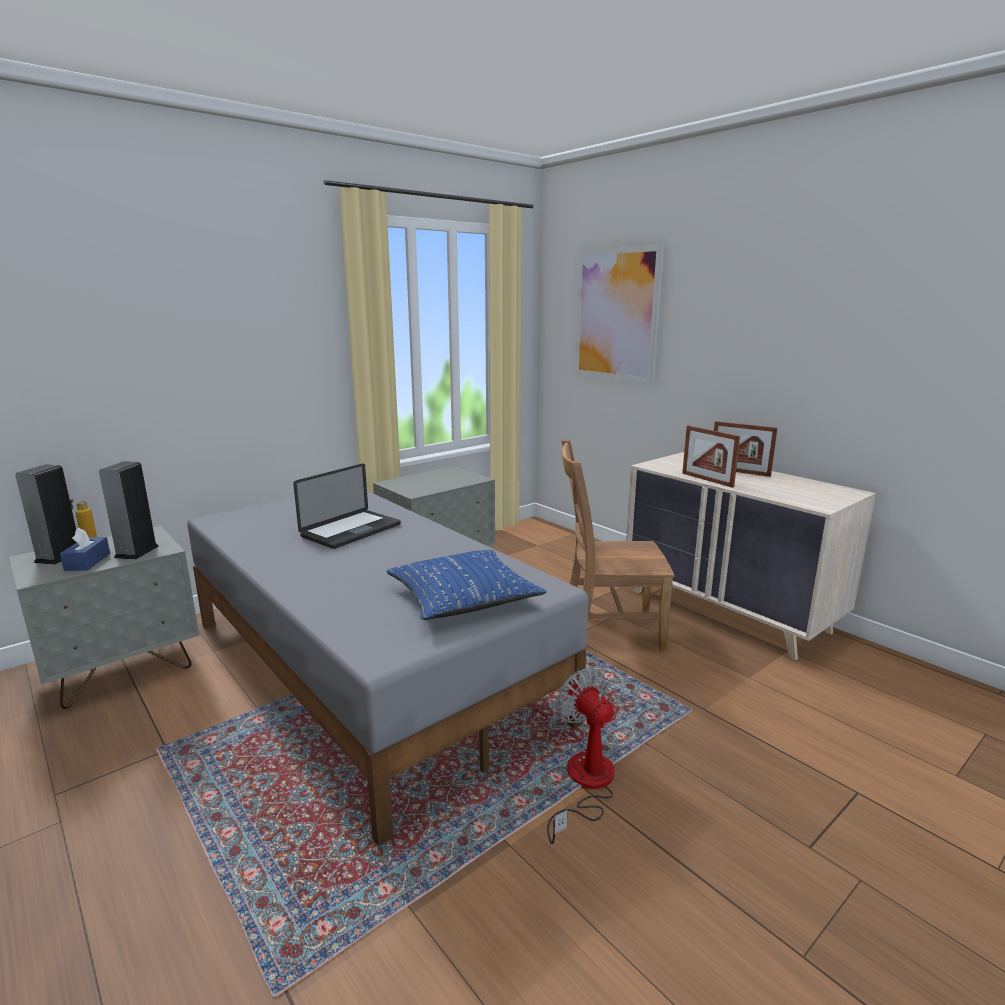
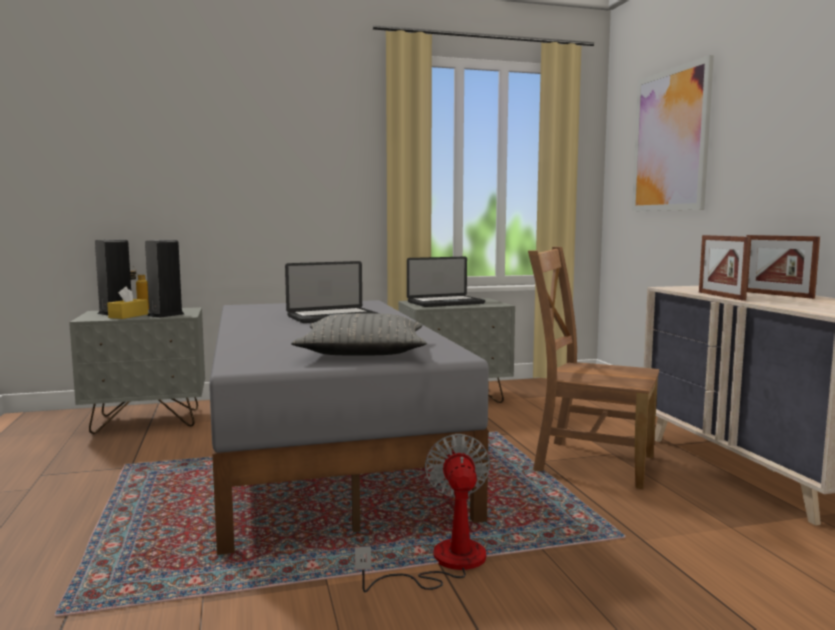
camera: 25 degrees right, 10 degrees down
(87, 562) = (128, 316): blue tissue box -> yellow tissue box
(425, 481) = (445, 303): none -> laptop
(462, 597) = (363, 351): blue pillow -> grey pillow

